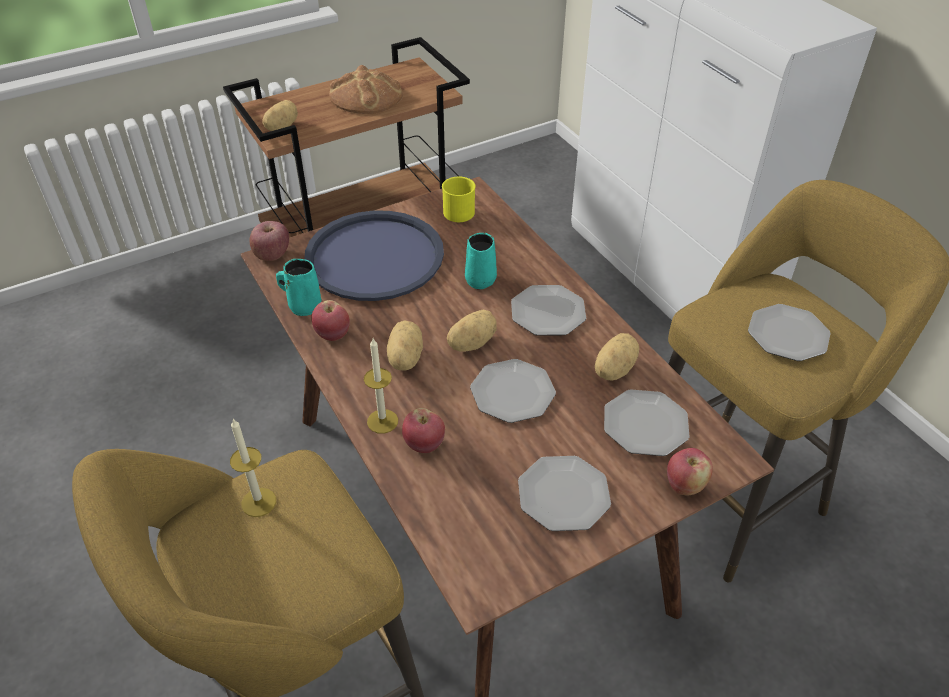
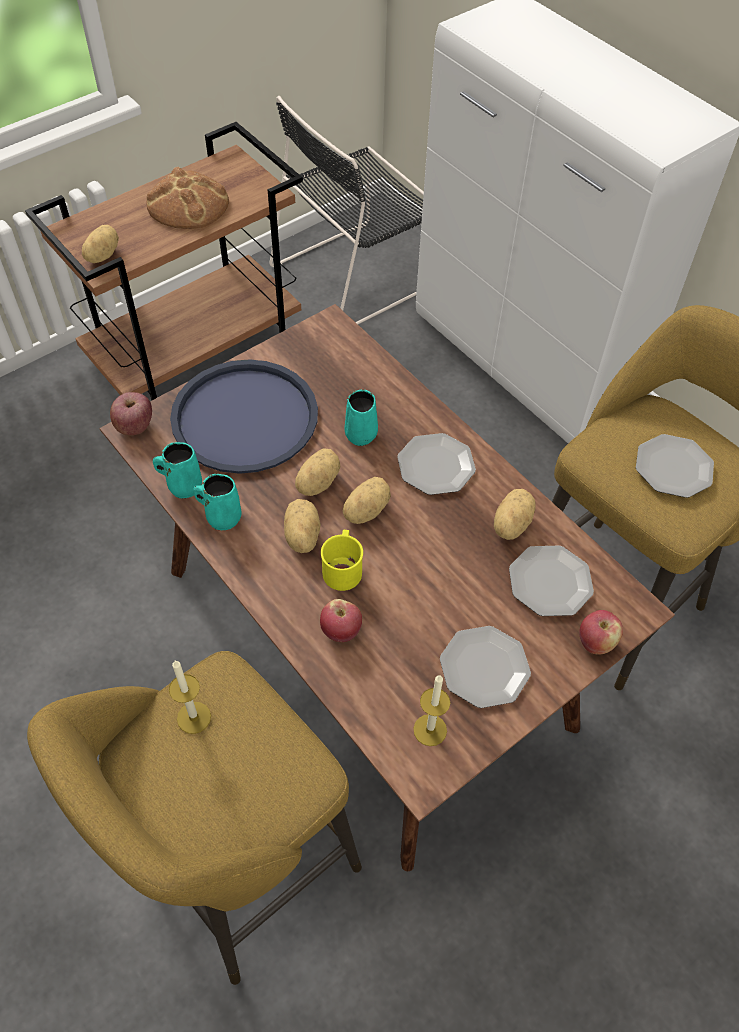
camera: 10 degrees left, 10 degrees up
(333, 334) = (222, 517): apple -> turquoise mug
(382, 421) = (294, 610): candle -> candle (430, 730)
(429, 315) = (316, 482): none -> potato
(460, 210) = (323, 349): yellow mug -> yellow mug (343, 568)
(512, 393) = (416, 563): plate -> none
(524, 193) = (358, 273): none -> black chair

